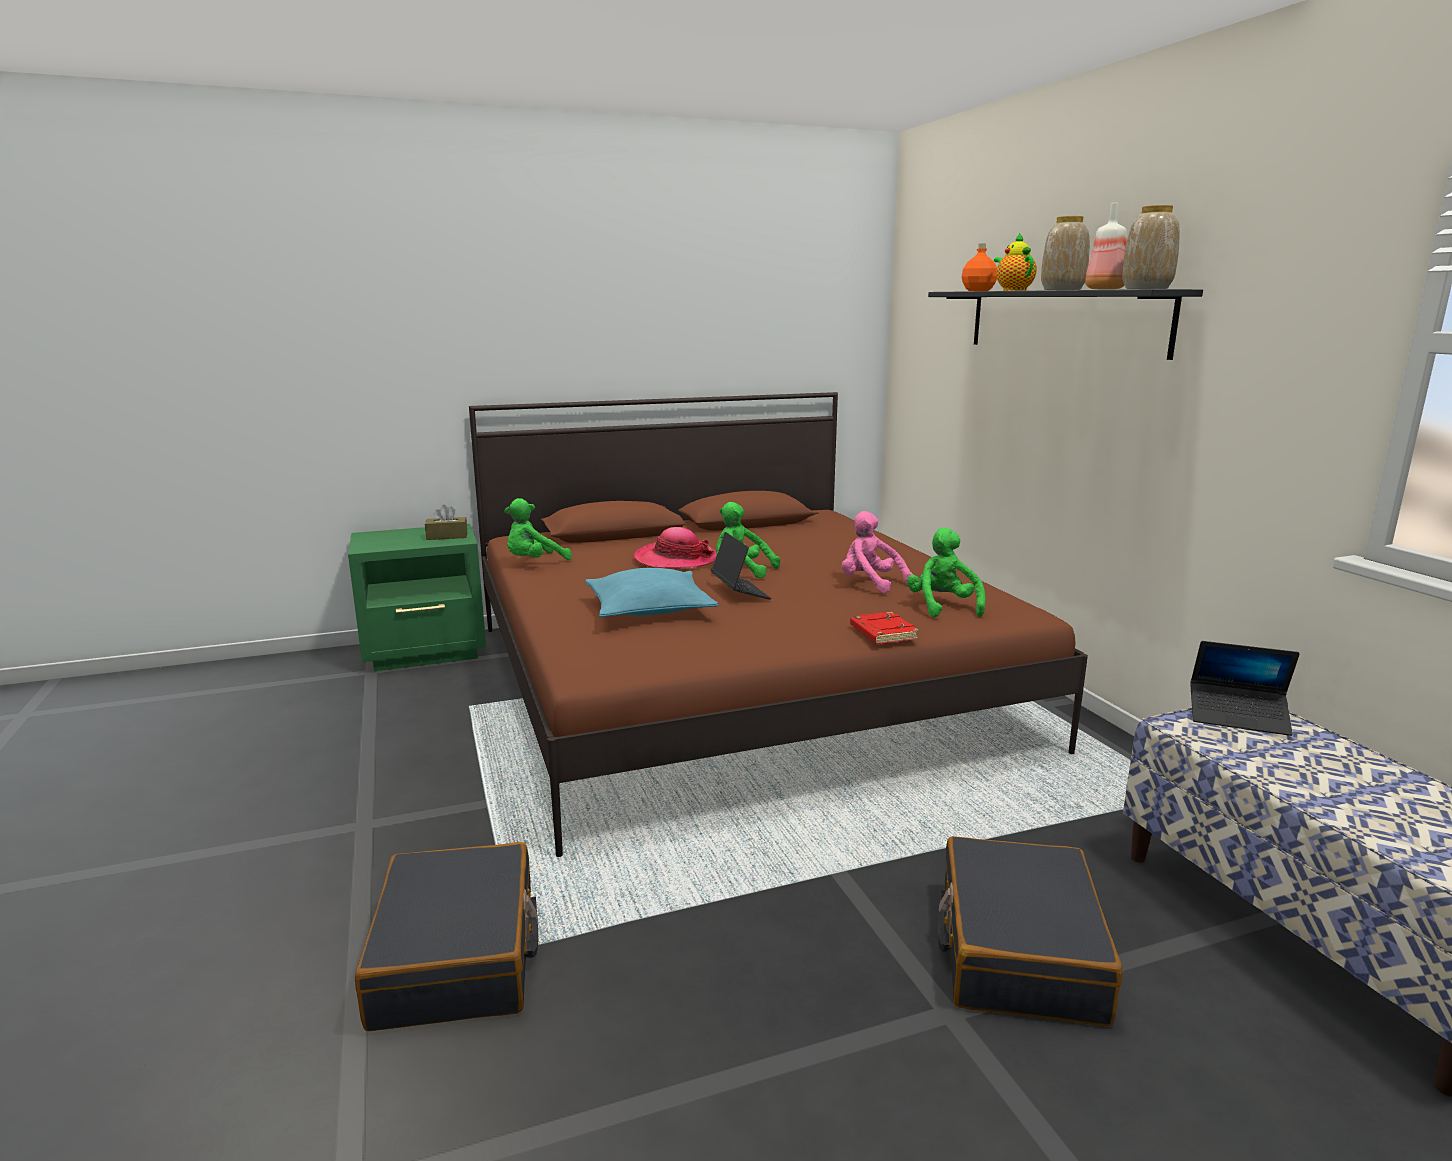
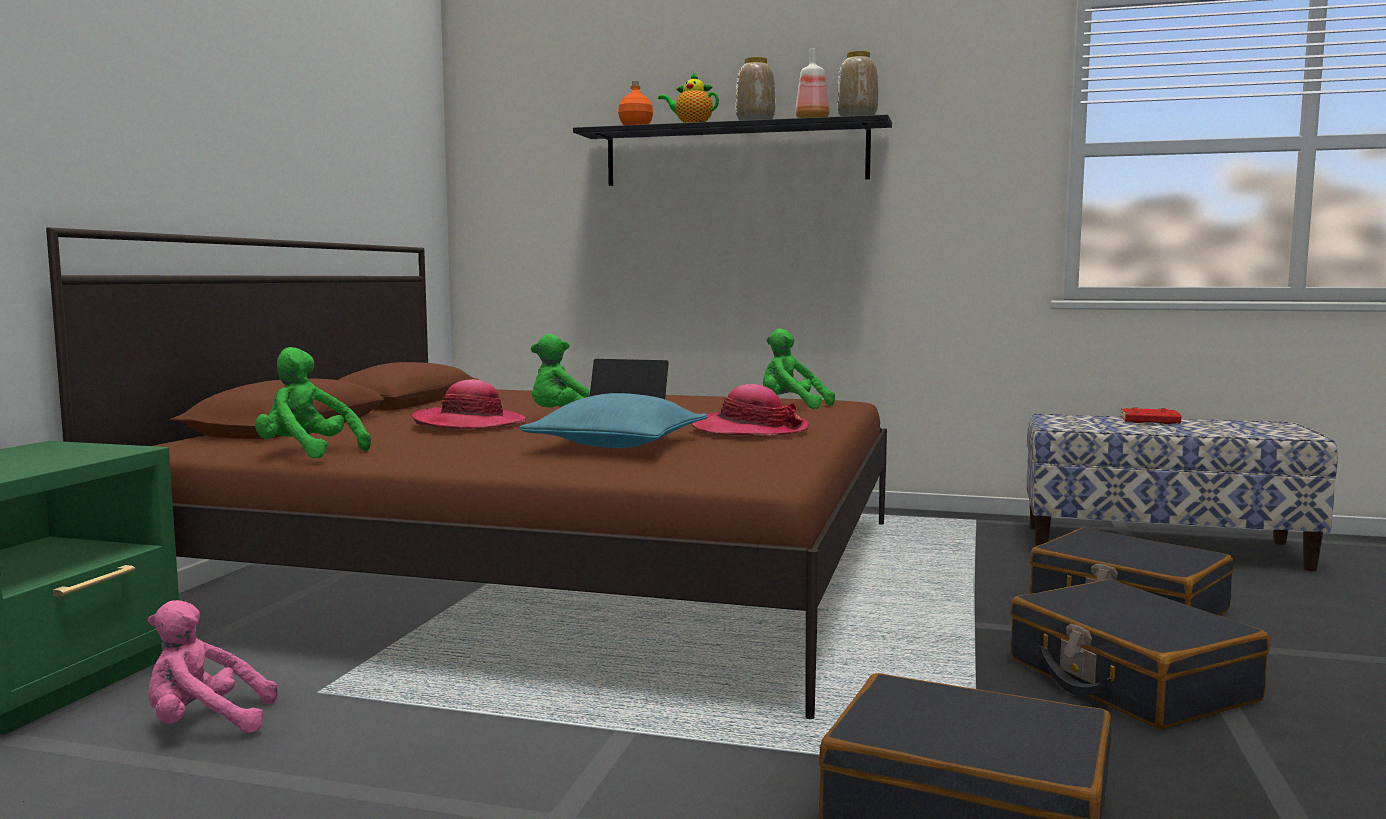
camera: 55 degrees left, 10 degrees down
(447, 536) = (80, 451): brown tissue box -> none
(534, 562) = (308, 453): green plush toy -> green plush toy turned 120 degrees clockwise
(780, 624) = (749, 430): none -> hat
(787, 988) = (1128, 680): none -> black suitcase
(870, 584) = (694, 407): pink plush toy -> pink plush toy (204, 724)
(882, 633) = (825, 420): red book -> red book (1149, 421)
(1238, 717) = (1059, 420): laptop -> none

